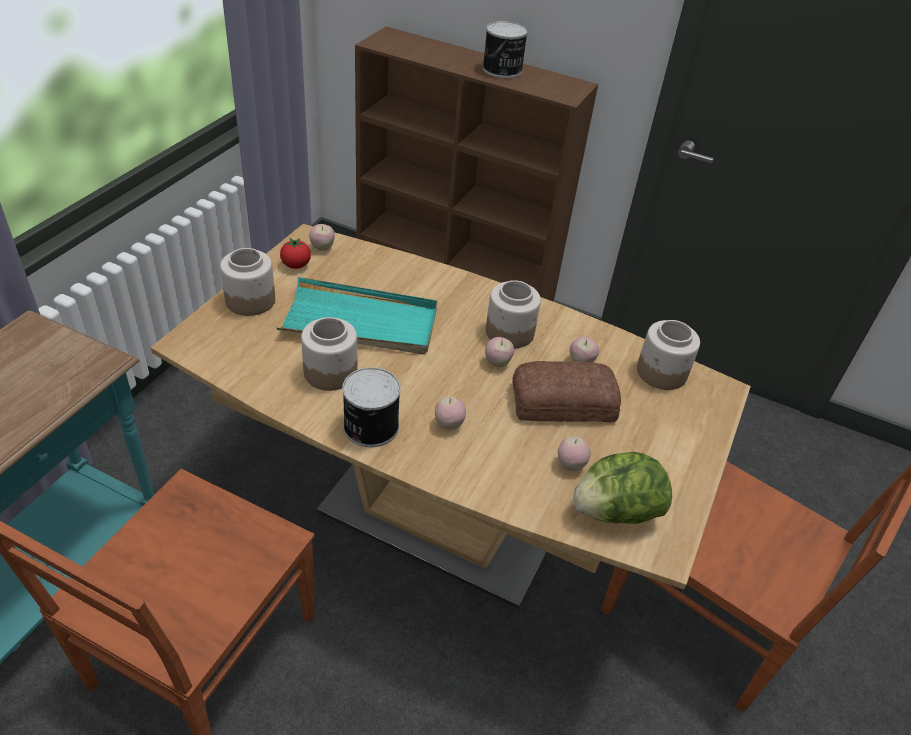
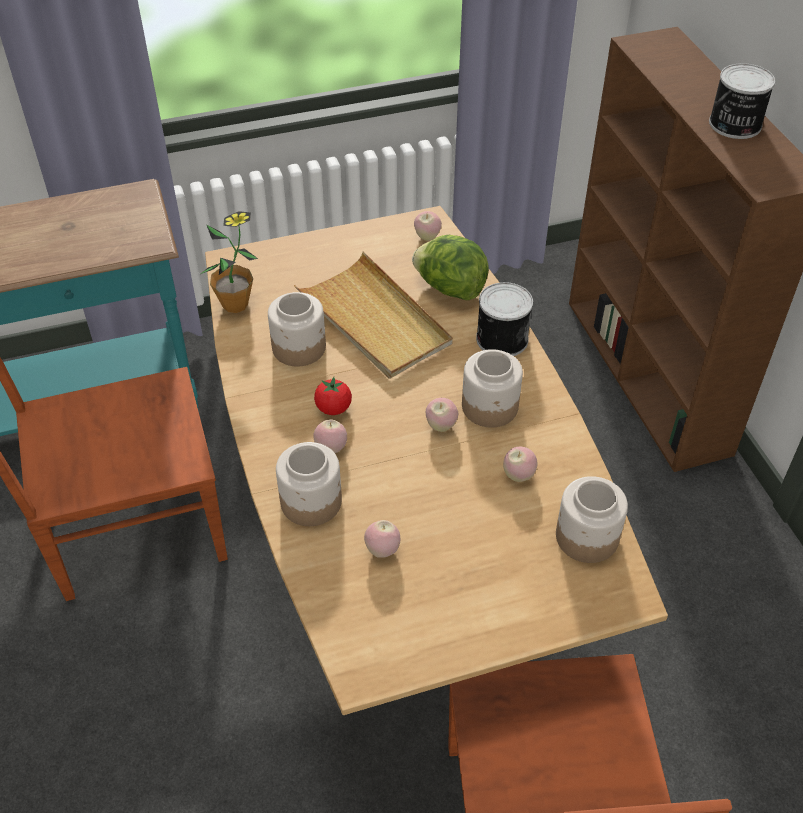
camera: 50 degrees right, 5 degrees up
(235, 371) = (235, 304): none -> potted plant
(251, 300) = (315, 253): jar -> jar (312, 501)
(296, 265) = (386, 241): tomato -> tomato (333, 408)
(360, 322) = (374, 320): turquoise tray -> beige tray
(369, 427) = (272, 409): can -> can (500, 338)
(561, 401) = (451, 495): bread -> none
(615, 511) = (366, 612): lettuce -> lettuce (450, 288)

